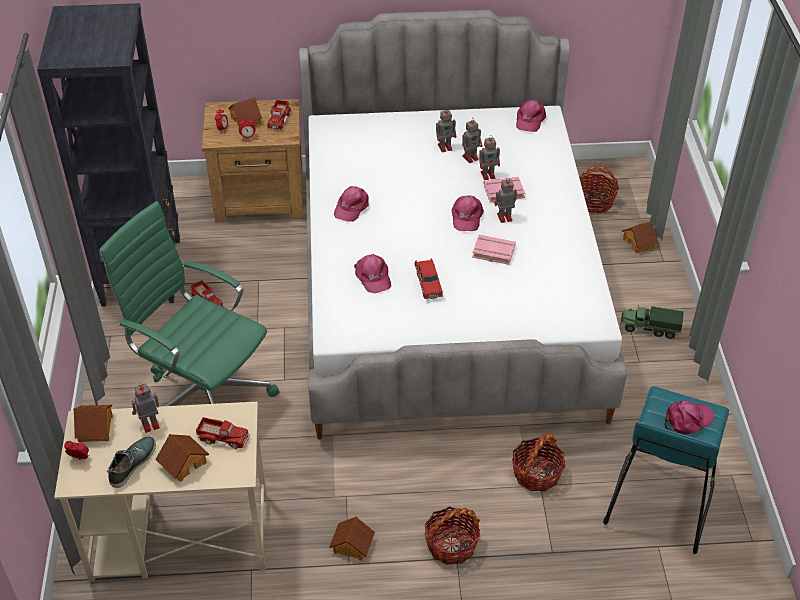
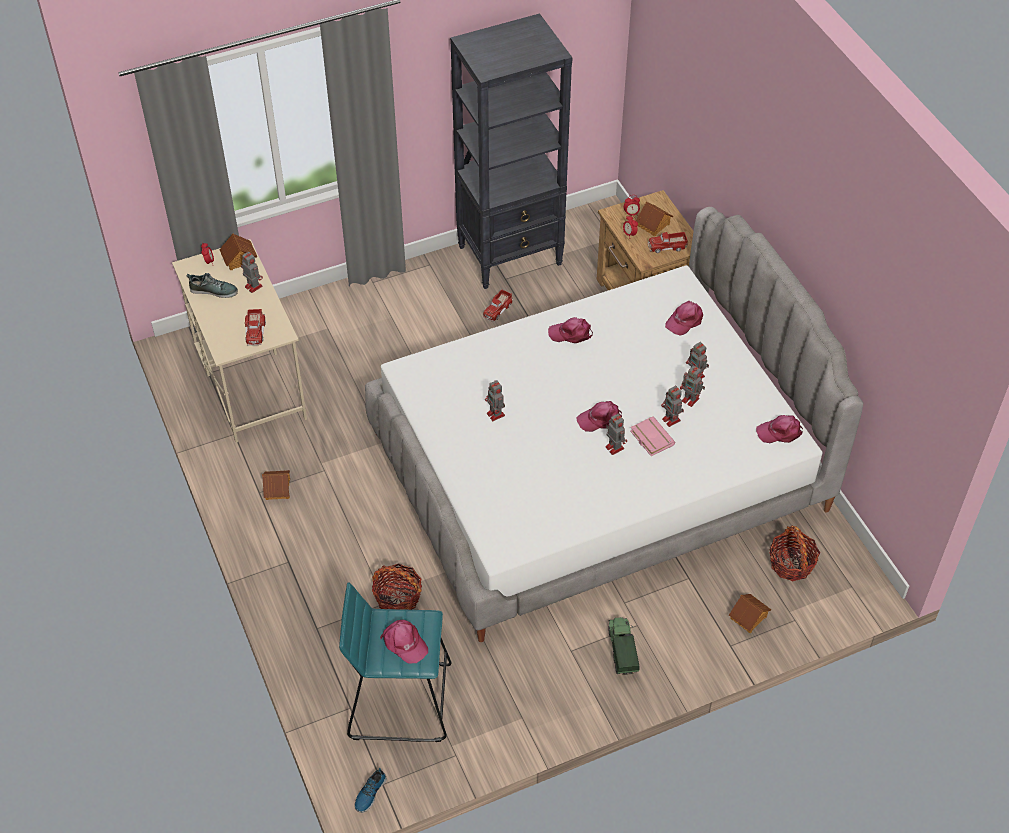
camera: 70 degrees right, 5 degrees up
(183, 462) = (224, 317): toy house -> none
(204, 395) = (392, 345): green office chair -> none
(373, 277) = (487, 374): pink cap -> pink cap (685, 320)
(428, 284) = (496, 415): red toy car -> toy robot
(451, 544) = (300, 554): basket -> none
(492, 252) = (559, 450): pink book -> none
(760, 554) = (369, 793): none -> shoe

